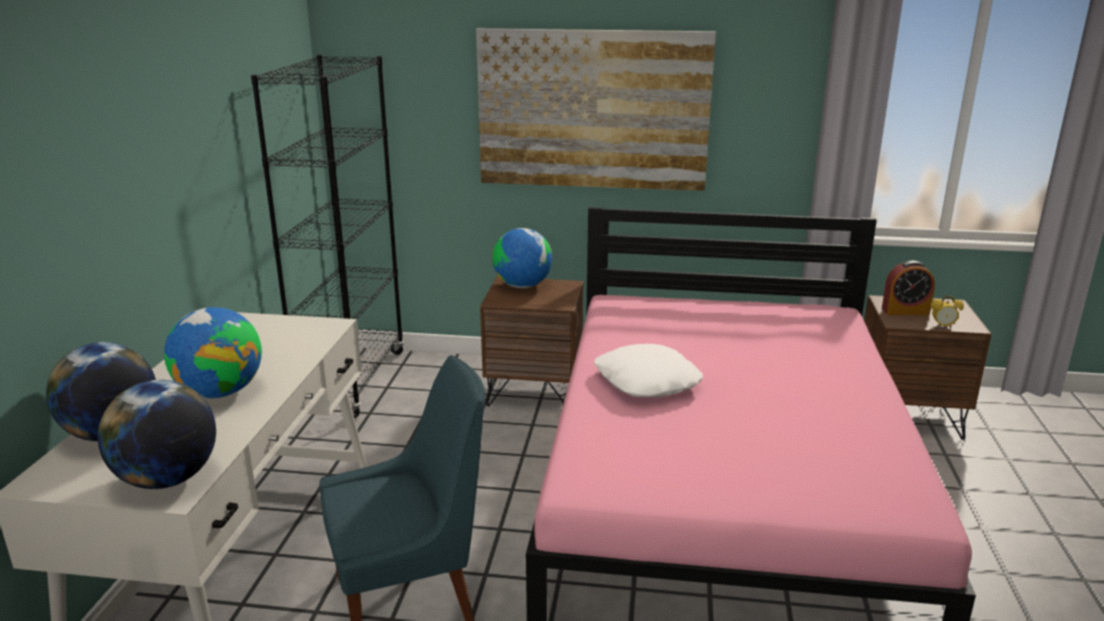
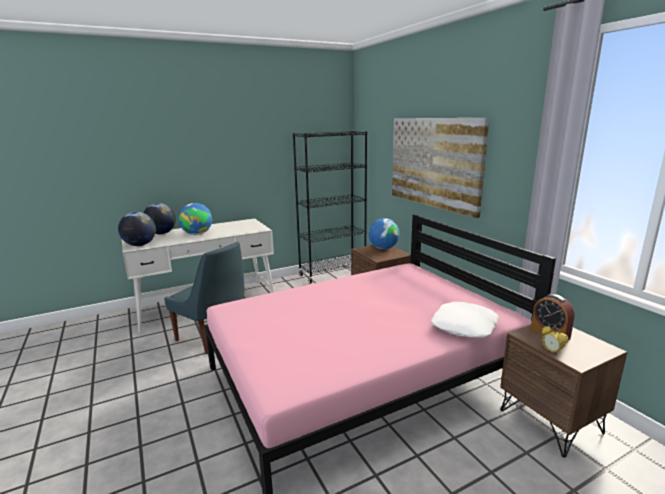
camera: 55 degrees right, 5 degrees down
(646, 381) = (334, 294): white pillow -> white pillow (463, 326)

